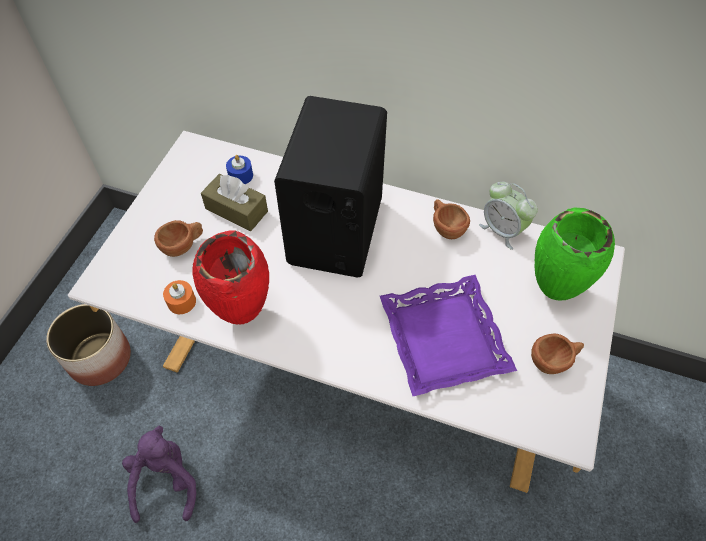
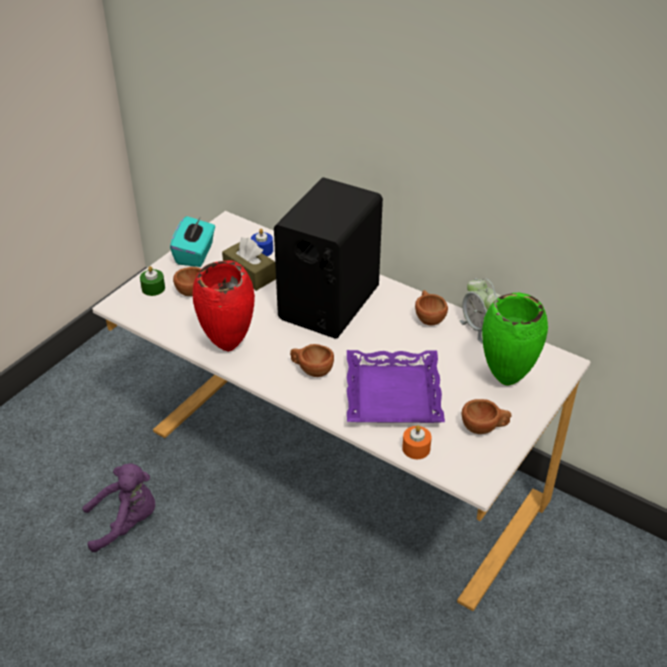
camera: 15 degrees right, 15 degrees down
(100, 357) = (98, 412): planter -> none
(132, 252) = (153, 288): none -> green candle
(166, 481) = (126, 522): purple plush toy -> purple plush toy turned 60 degrees clockwise
(167, 195) = (195, 254): none -> turquoise tissue box
(181, 302) = (181, 328): orange candle -> orange candle (416, 448)
(345, 326) = (311, 370): none -> brown cup

